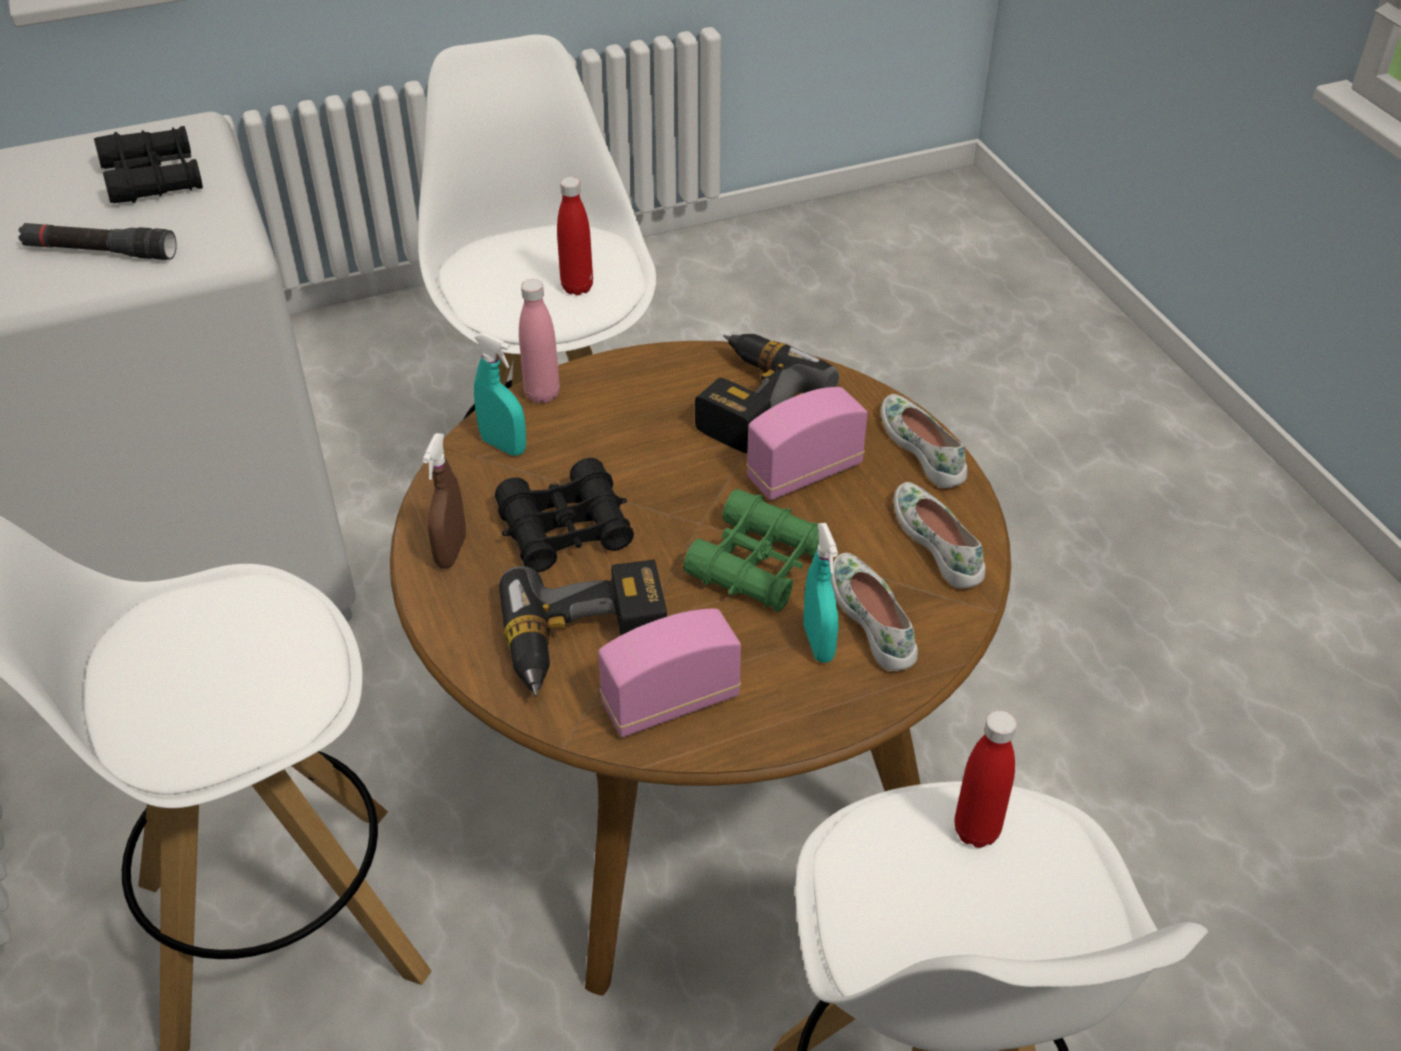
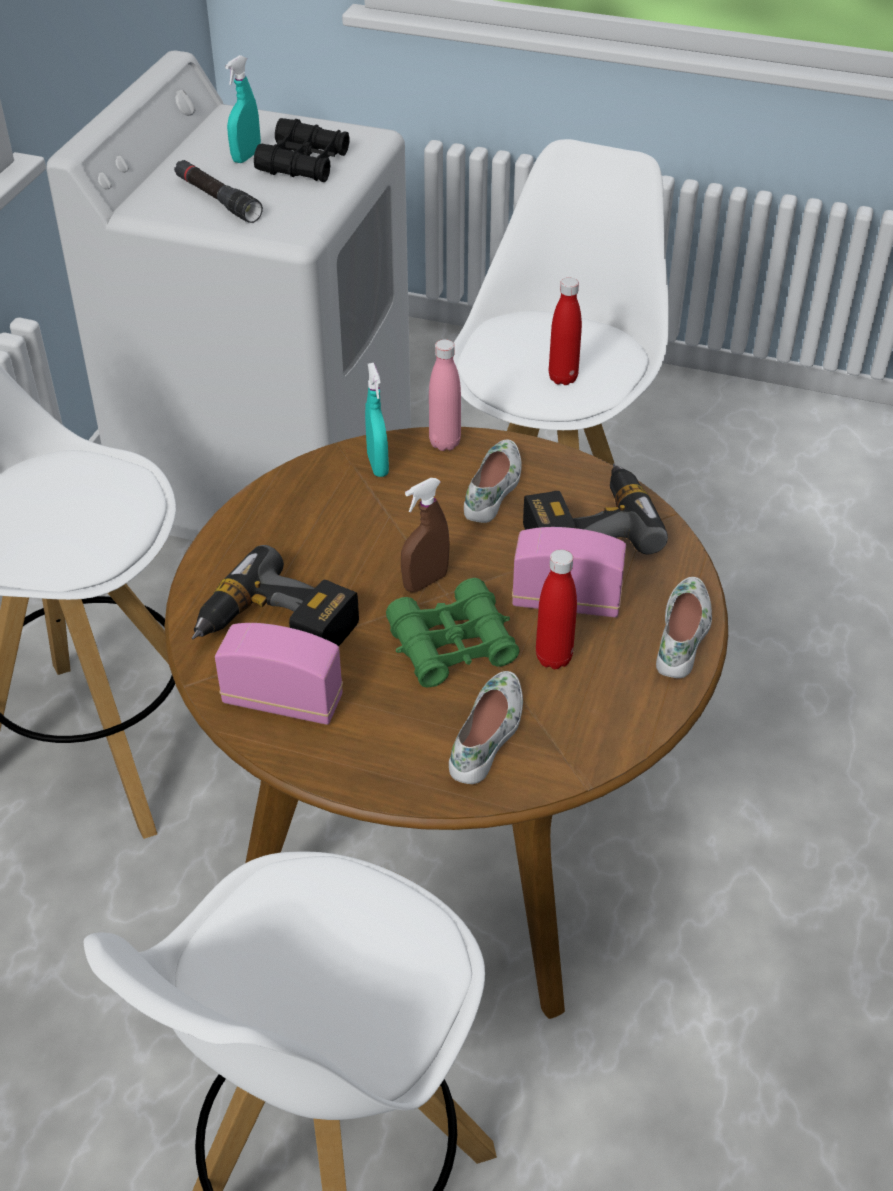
camera: 40 degrees right, 0 degrees up
(451, 552) = (263, 518): brown spray bottle -> brown spray bottle (425, 582)
(565, 529) = (352, 545): black binoculars -> none
(818, 643) = (427, 726): turquoise spray bottle -> turquoise spray bottle (246, 157)
(938, 542) = (607, 711): white shoe -> white shoe (494, 489)
(976, 831) = (383, 928): red bottle -> red bottle (553, 658)

